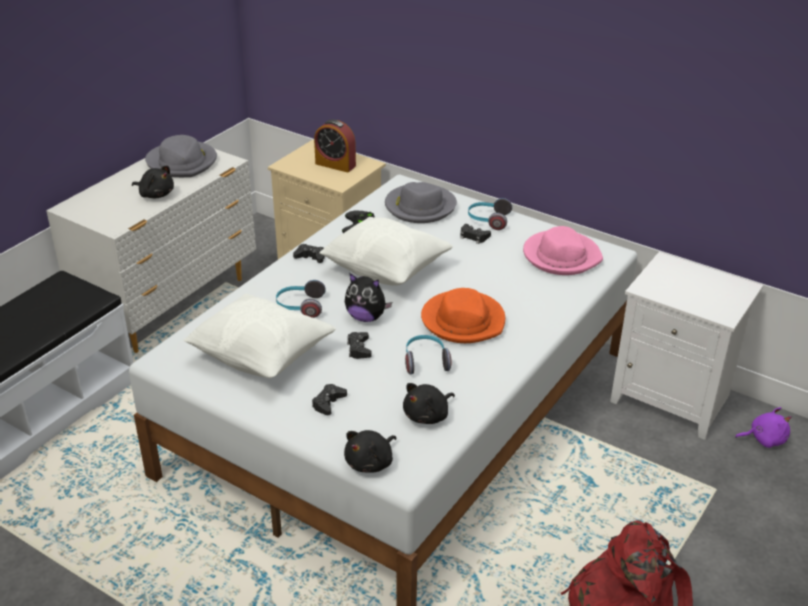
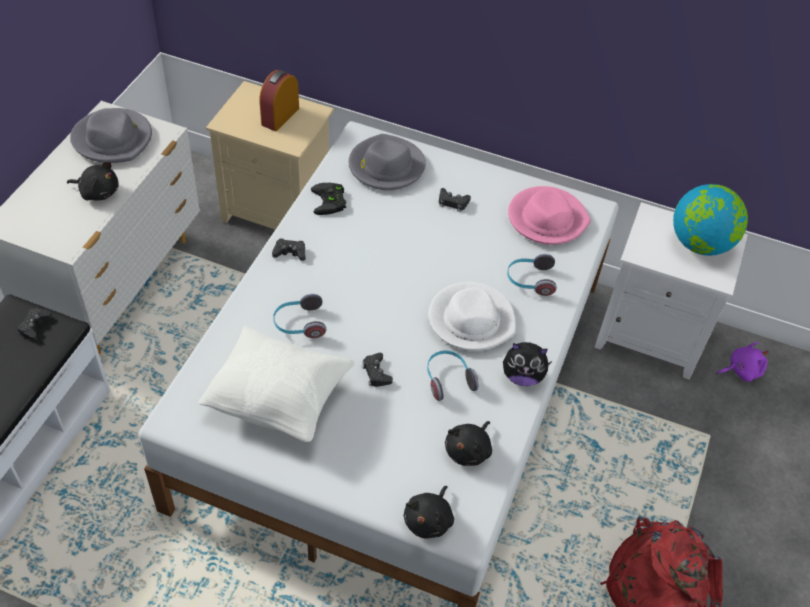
camera: 15 degrees left, 15 degrees up
(328, 403) = (365, 450): black game controller -> black game controller (34, 326)
(335, 164) = (280, 116): alarm clock -> alarm clock turned 105 degrees clockwise
(366, 317) = (372, 329): plush toy -> plush toy (522, 376)
(385, 271) = (375, 263): white pillow -> none
(463, 320) = (471, 319): orange hat -> white hat
(488, 220) = (461, 178): headphones -> headphones (529, 280)
(711, 287) = (700, 244): none -> globe

